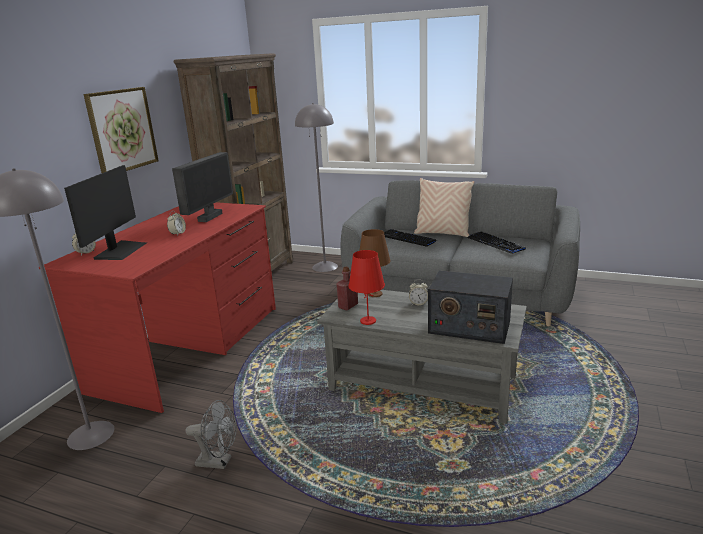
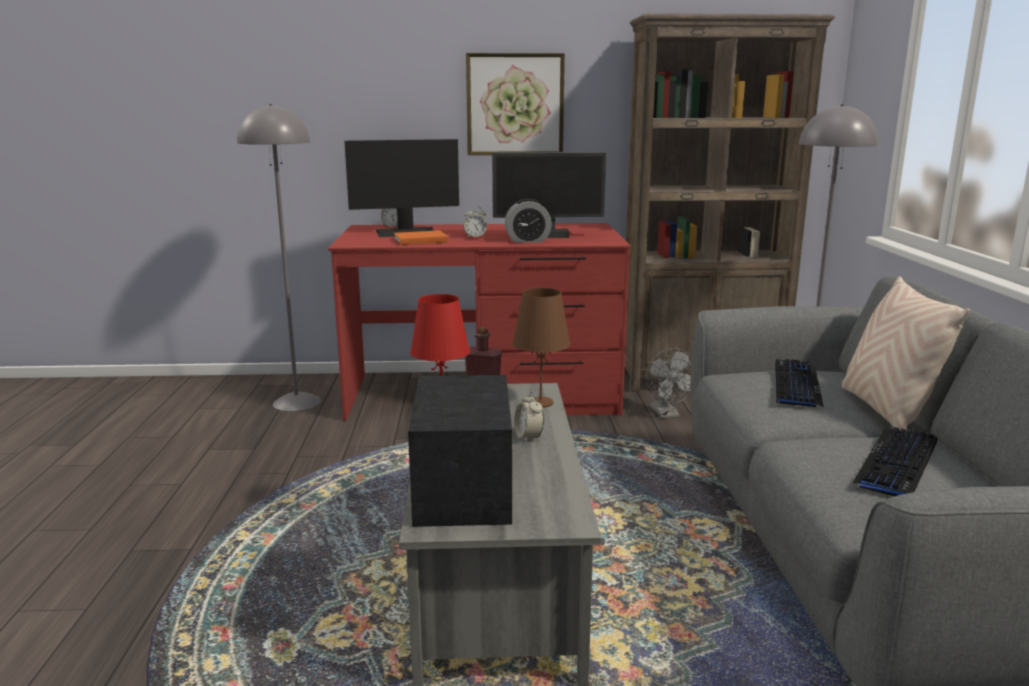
camera: 65 degrees right, 5 degrees down
(160, 249) = (419, 240): none -> orange book
(215, 223) = (527, 241): none -> alarm clock
(219, 462) = (265, 473): grey fan -> grey fan (667, 414)

